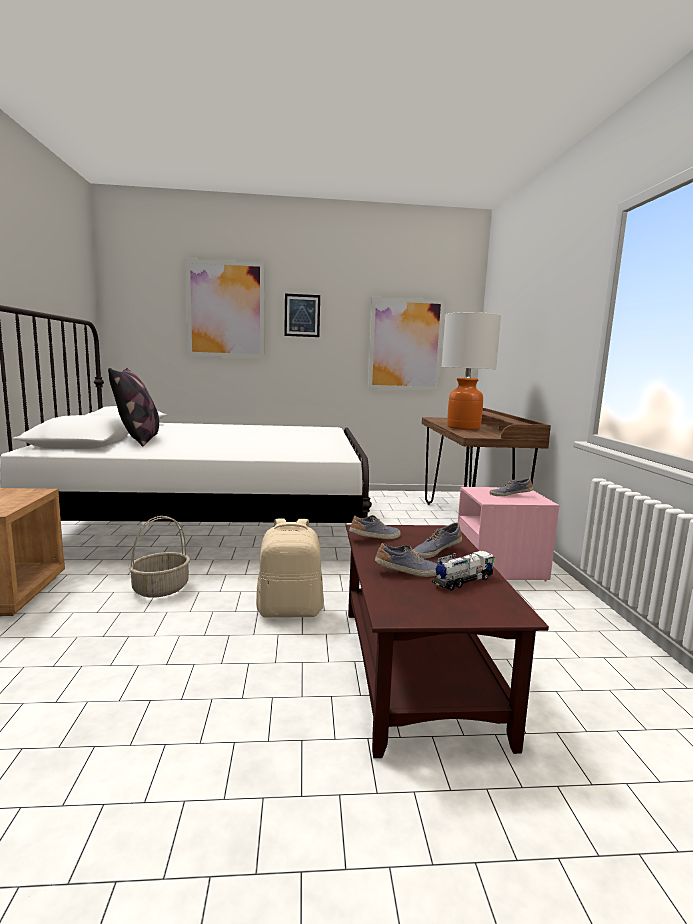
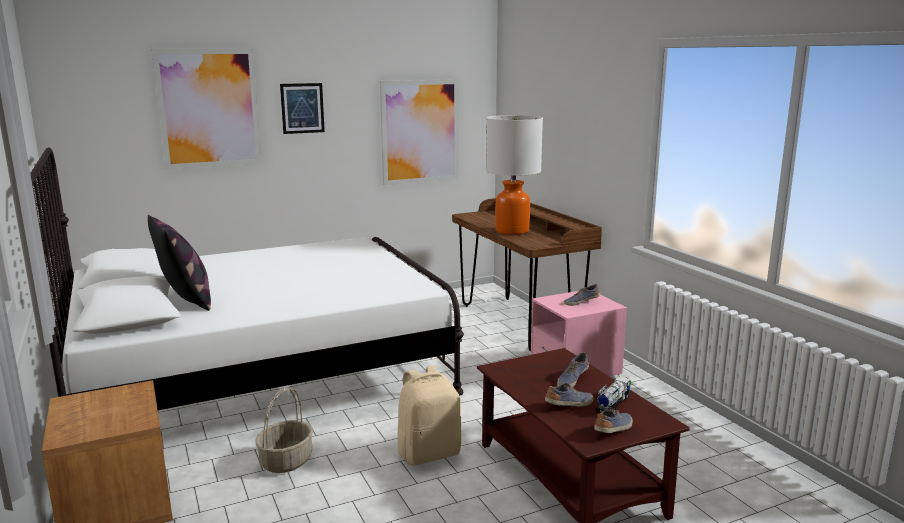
camera: 20 degrees left, 5 degrees up
(375, 538) = (515, 376): shoe -> shoe (614, 429)

